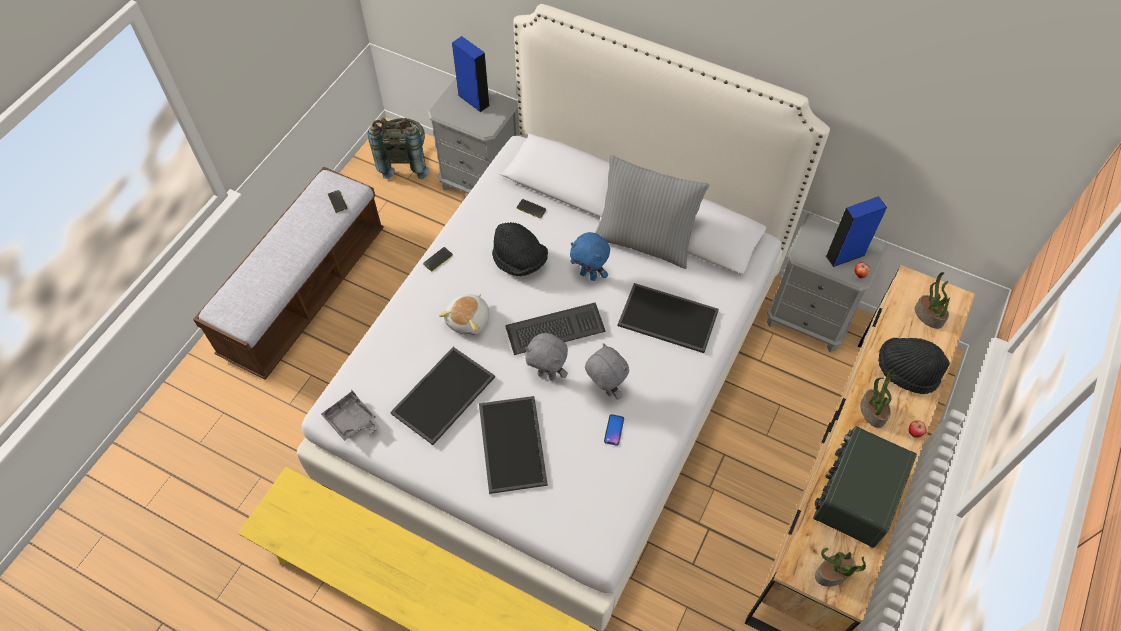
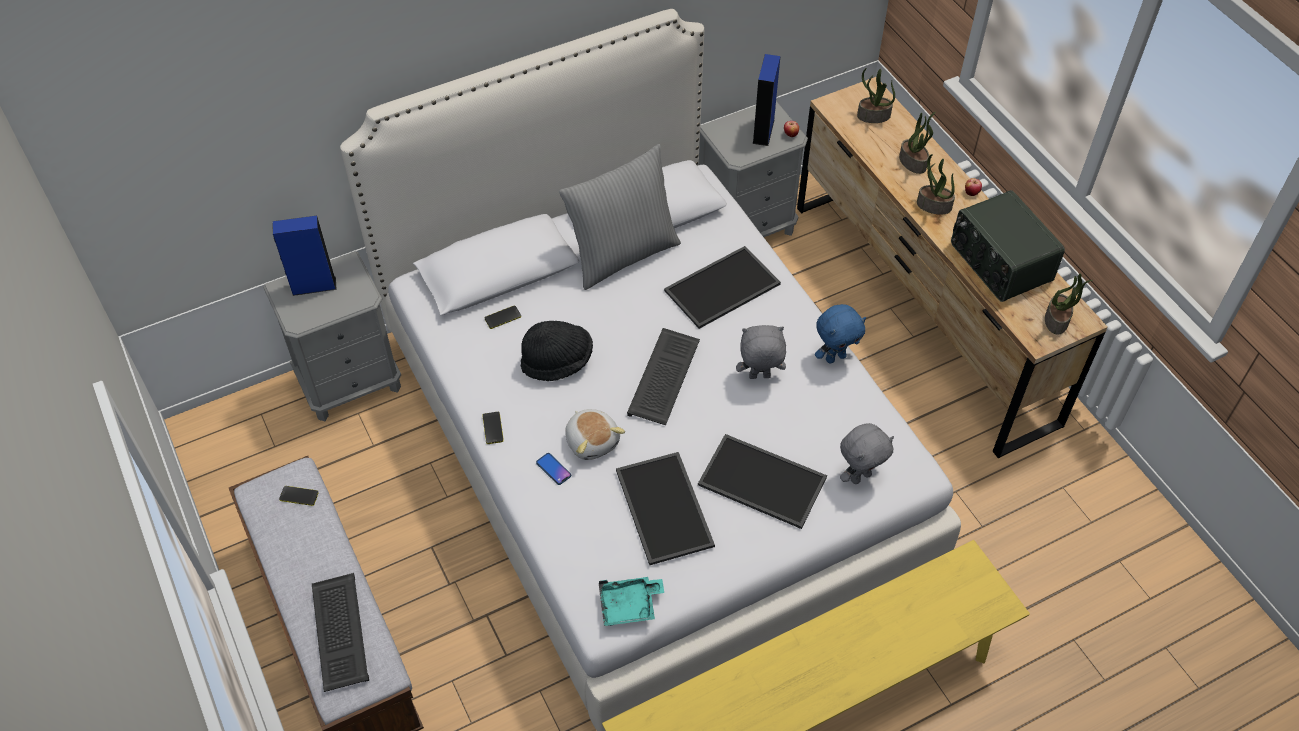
camera: 55 degrees left, 5 degrees down
(258, 282) = (338, 631): none -> keyboard
(352, 421) = (629, 606): grey tray -> turquoise tray
(404, 161) = (247, 436): grey backpack -> none
(547, 374) = (707, 412): grey plush toy -> grey plush toy (860, 476)
(589, 275) = (623, 317): blue plush toy -> blue plush toy (835, 357)
(614, 430) = (807, 395): phone -> phone (553, 469)
(905, 372) = (913, 162): black hat -> potted plant

